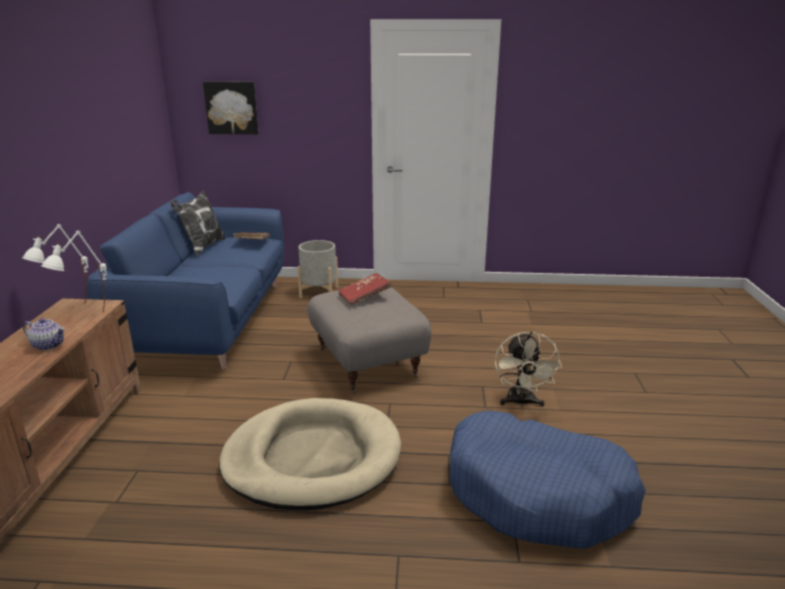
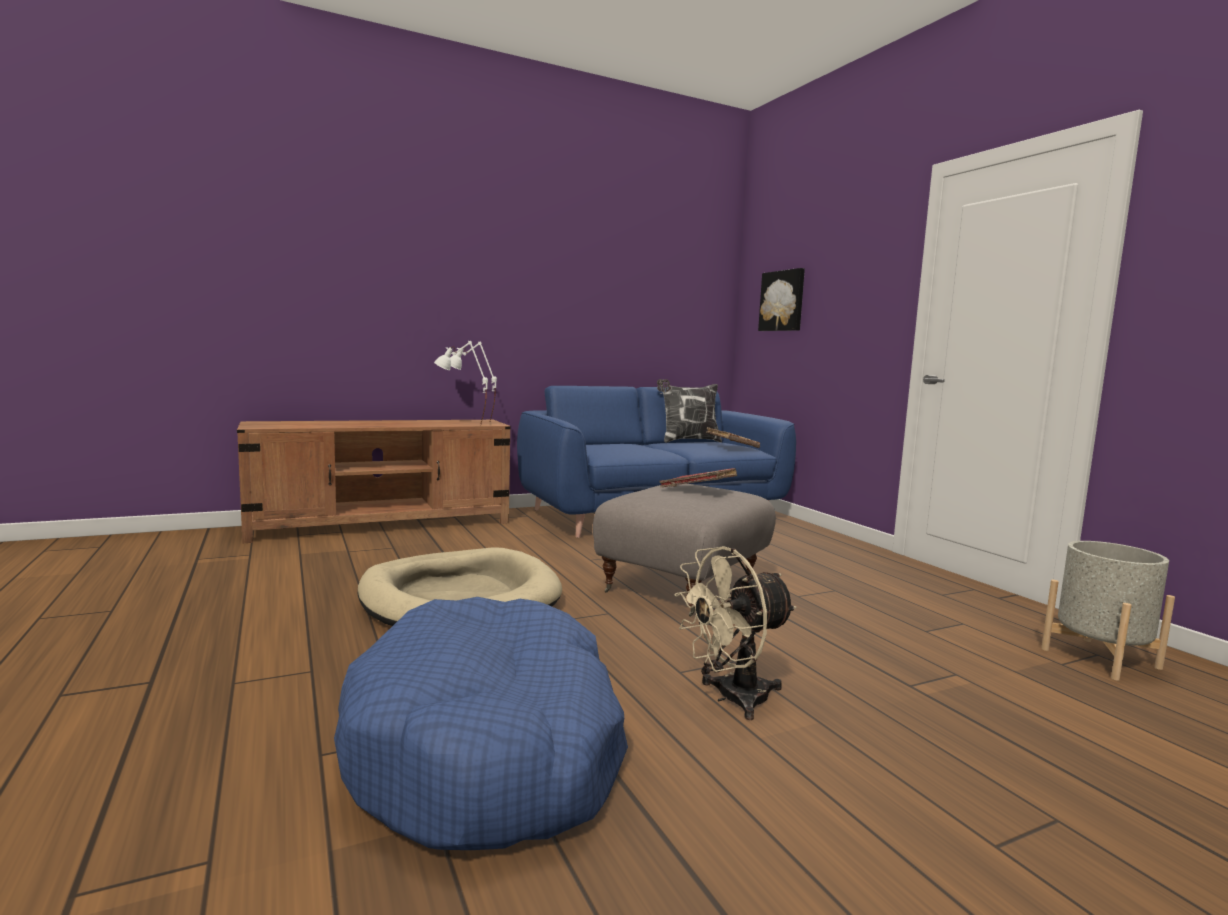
camera: 60 degrees right, 15 degrees down
(49, 345) = (412, 424): teapot -> none
(319, 292) = (797, 536): grey planter -> grey planter (1100, 658)

